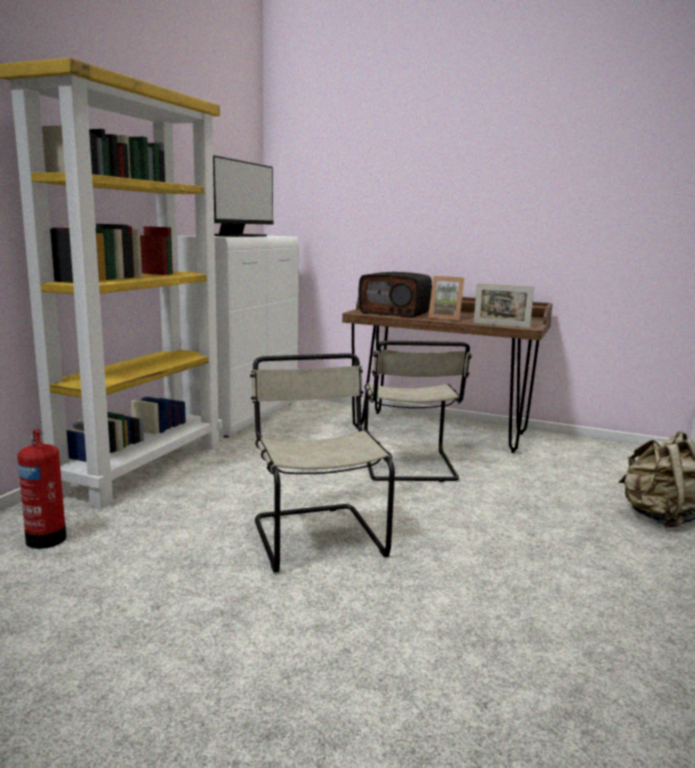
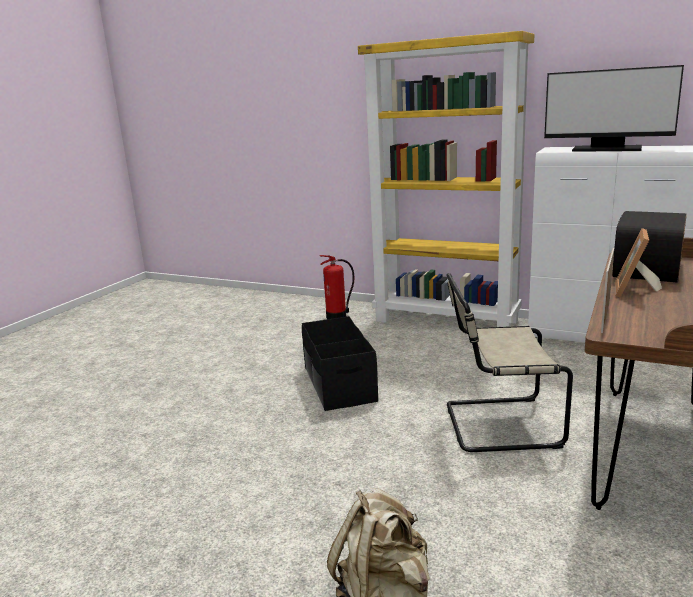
camera: 95 degrees right, 5 degrees up
(316, 535) = (338, 384): beige chair -> black storage box

